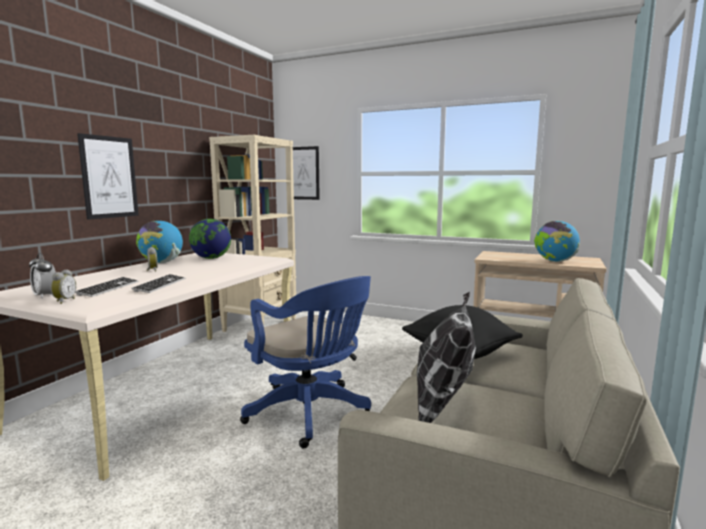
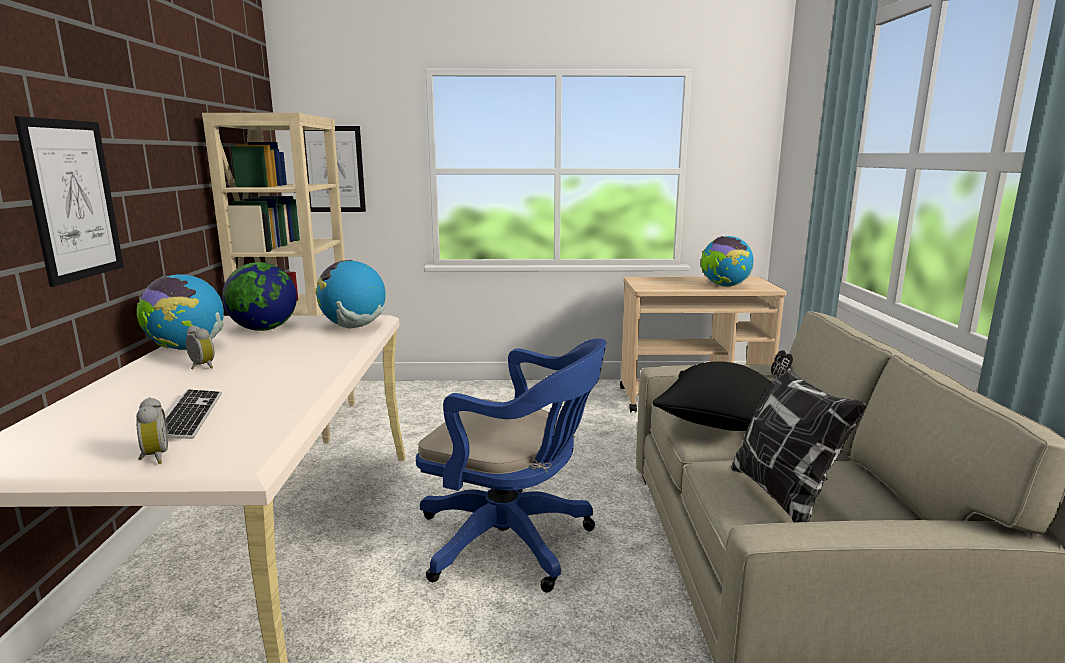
camera: 25 degrees left, 5 degrees up
(45, 296) = (87, 453): alarm clock -> none
(160, 285) = (276, 394): keyboard -> none
(256, 261) = (353, 327): none -> globe

